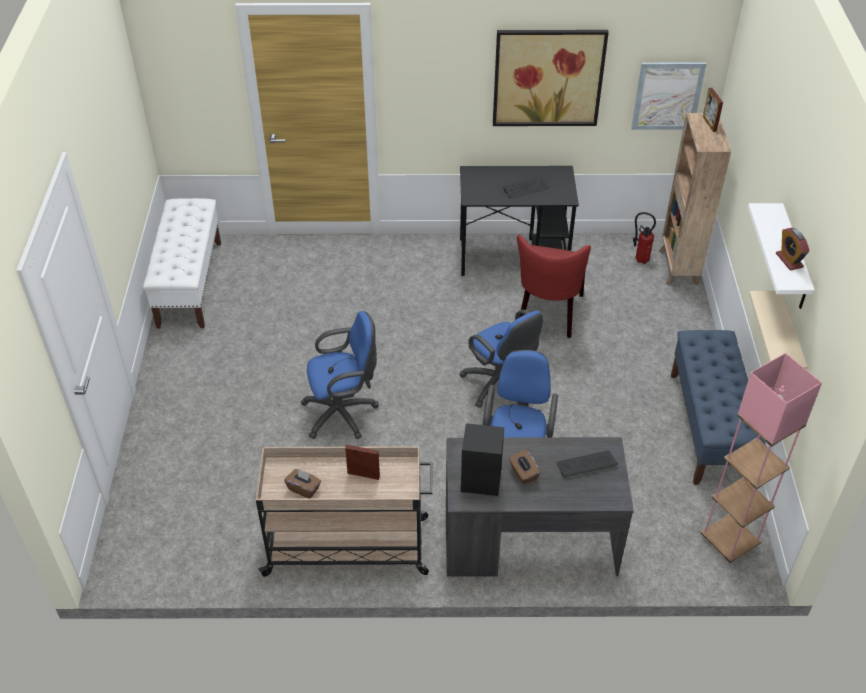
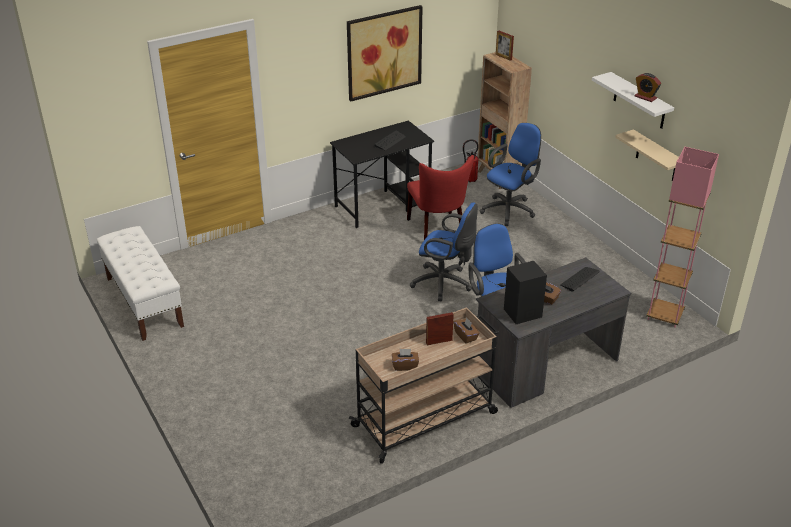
camera: 30 degrees left, 10 degrees down
(343, 413) = (347, 340): blue office chair -> blue office chair (510, 209)
(397, 481) = (466, 336): none -> brown tissue box
(667, 96) = (463, 48): picture -> none
(708, 427) = (596, 259): blue bench -> none

